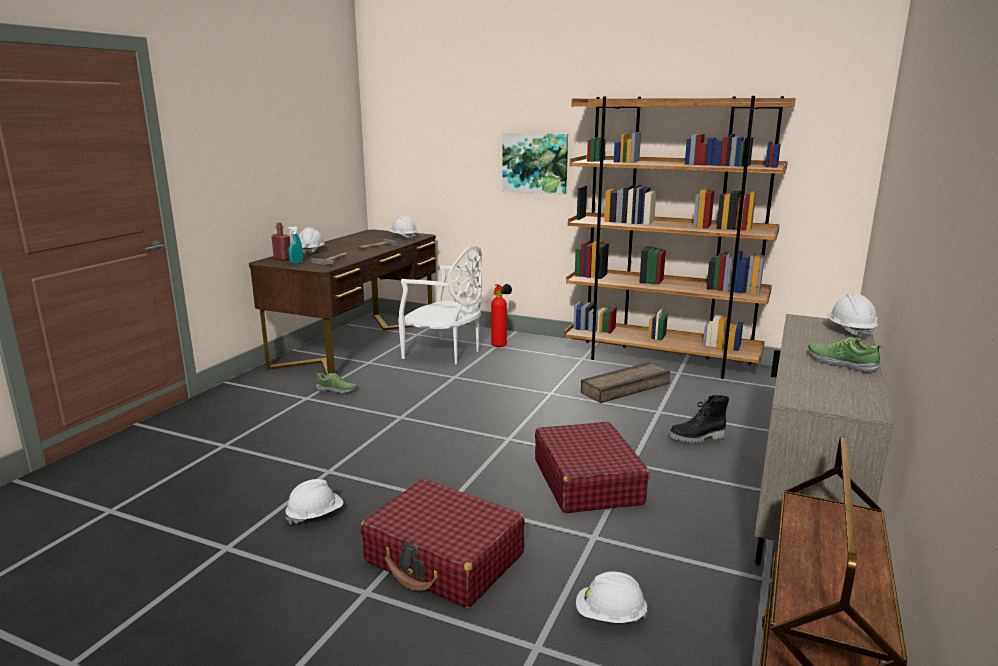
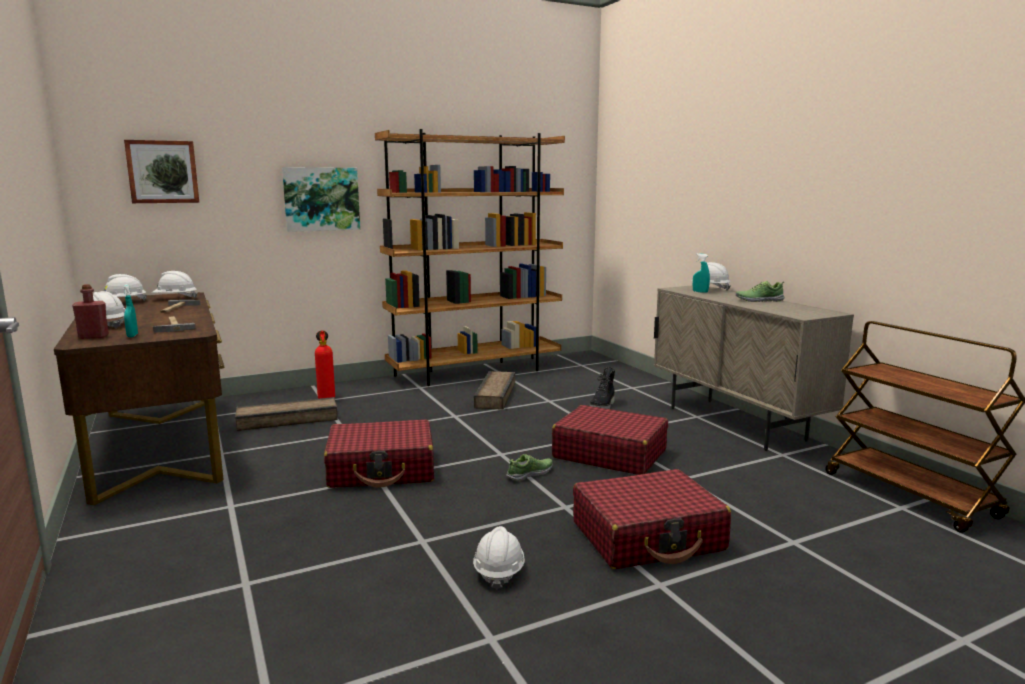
camera: 50 degrees left, 5 degrees down
(337, 390) = (250, 486): shoe -> shoe (530, 474)
(415, 412) = (382, 469): none -> red suitcase
(420, 135) = (162, 172): none -> picture
(445, 353) = (288, 420): white chair -> crate
(610, 616) = (779, 507): white hard hat -> white hard hat (123, 303)
(816, 331) = (700, 292): none -> turquoise spray bottle

